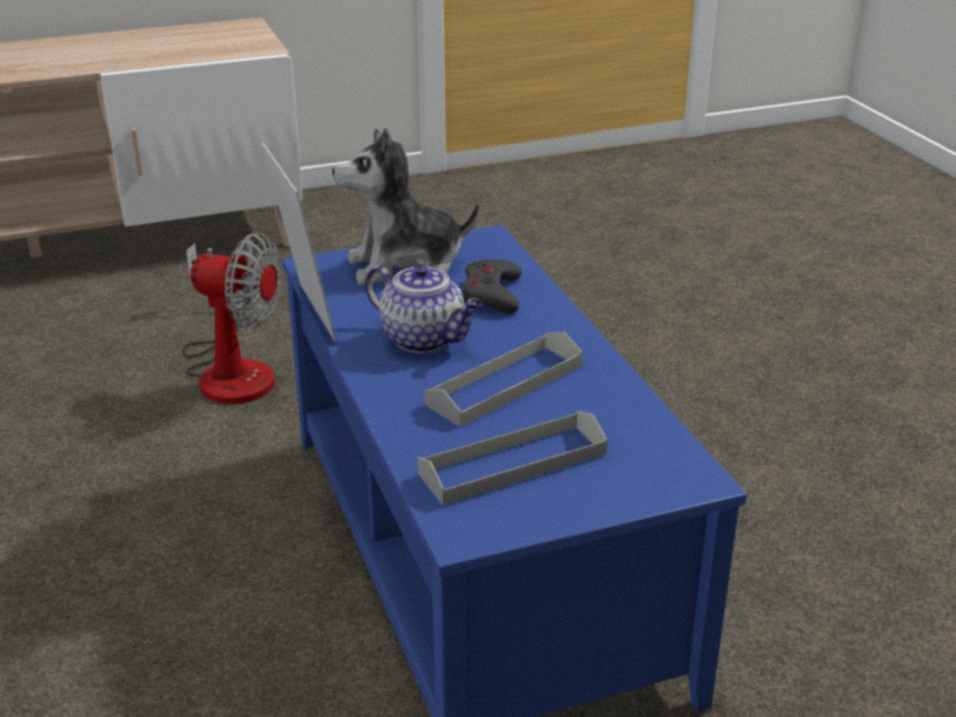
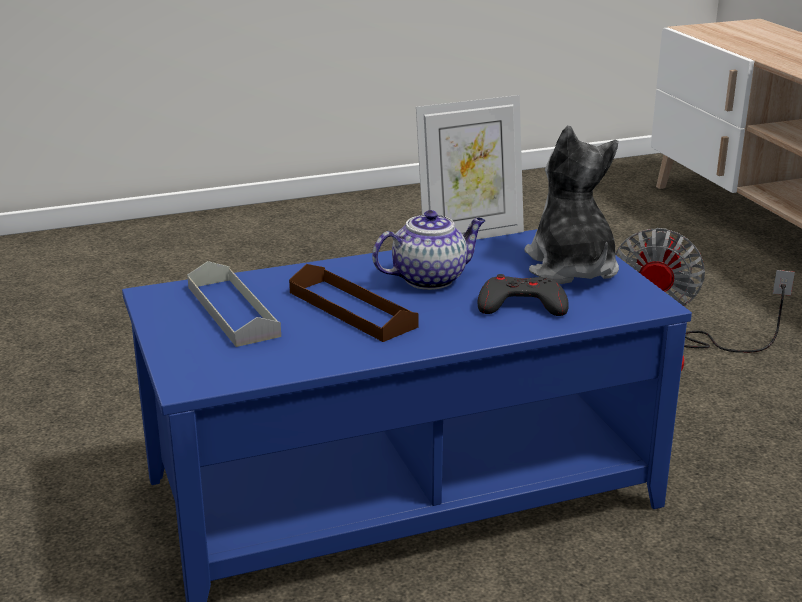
camera: 90 degrees right, 5 degrees down
(425, 339) = (430, 278): teapot -> teapot turned 150 degrees counterclockwise
(505, 384) = (352, 309): grey tray -> brown tray

